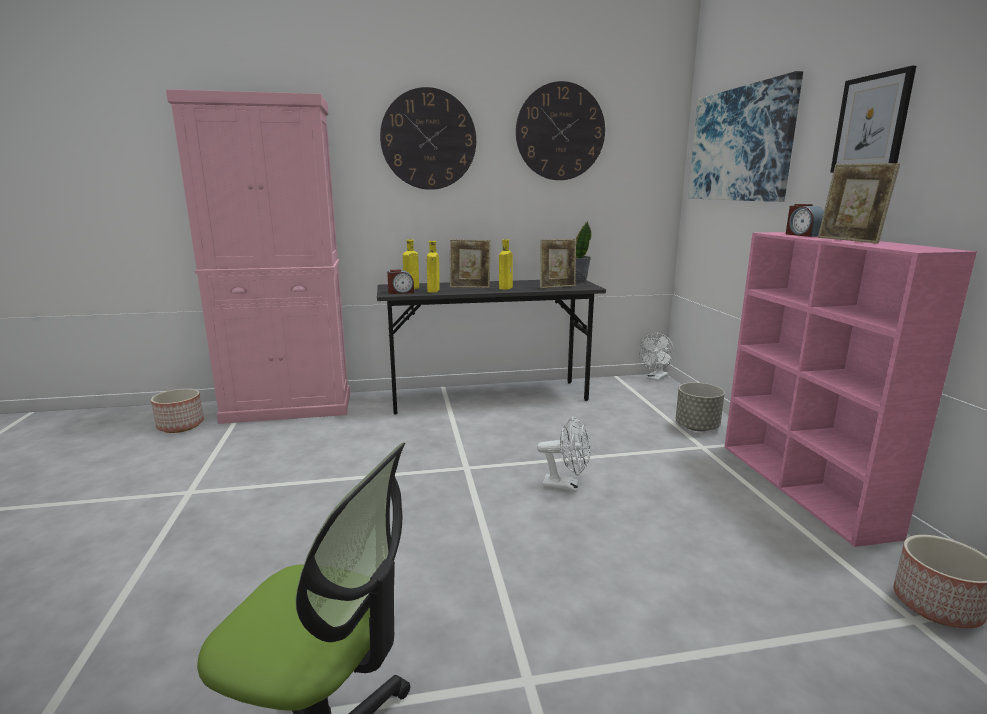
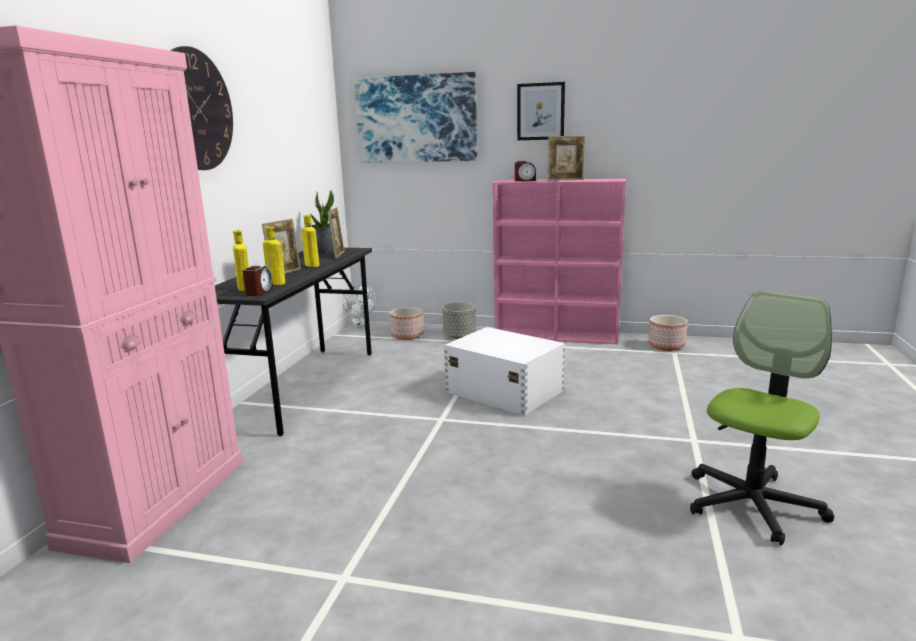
camera: 65 degrees left, 0 degrees up
(180, 426) = (85, 602): planter -> planter (408, 335)
(560, 132) = (278, 103): wall clock -> none
(566, 486) = (503, 390): white fan -> white storage box

